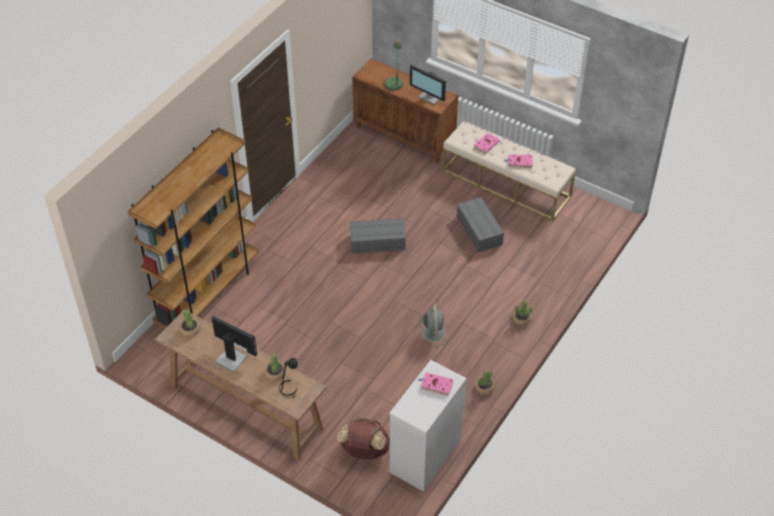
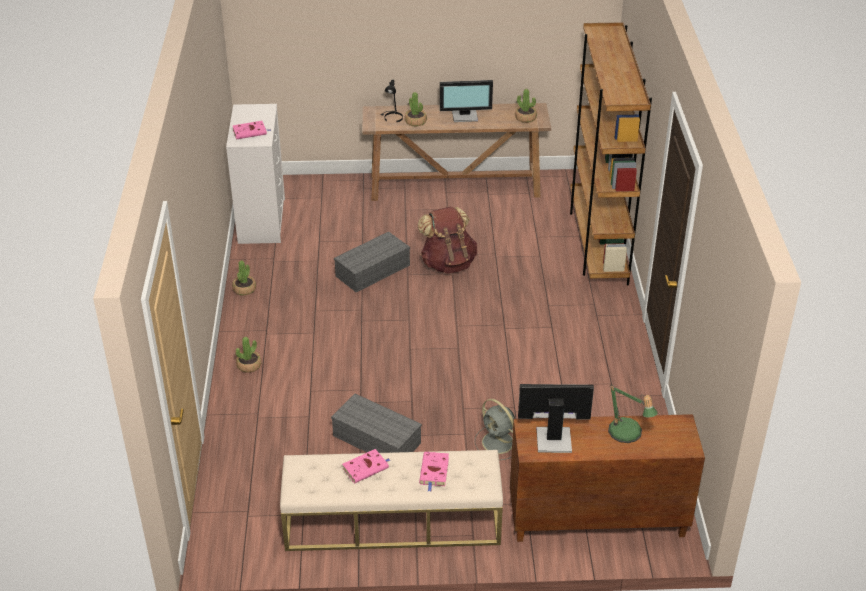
camera: 145 degrees right, 10 degrees down
(364, 450) = (320, 202): brown backpack -> brown backpack (448, 263)
(378, 241) = (485, 368): grey storage box -> grey storage box (372, 271)
(433, 332) = (337, 311): grey fan -> grey fan (499, 443)

